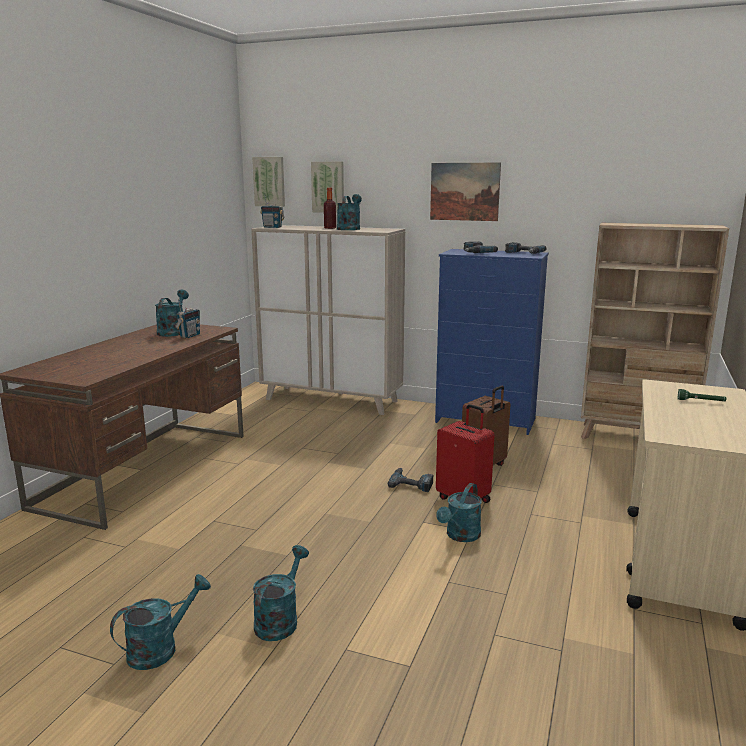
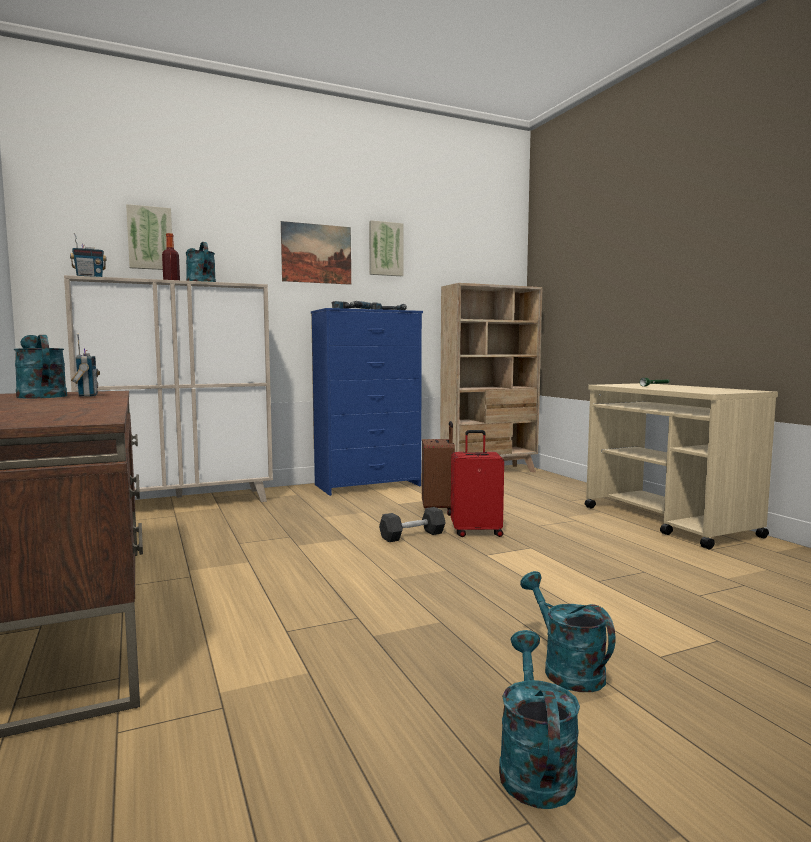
camera: 45 degrees left, 10 degrees down
(269, 181) = (55, 225): picture -> picture (385, 249)
(411, 483) = (412, 535): power drill -> black dumbbell
(460, 536) = (533, 553): turquoise watering can -> none

